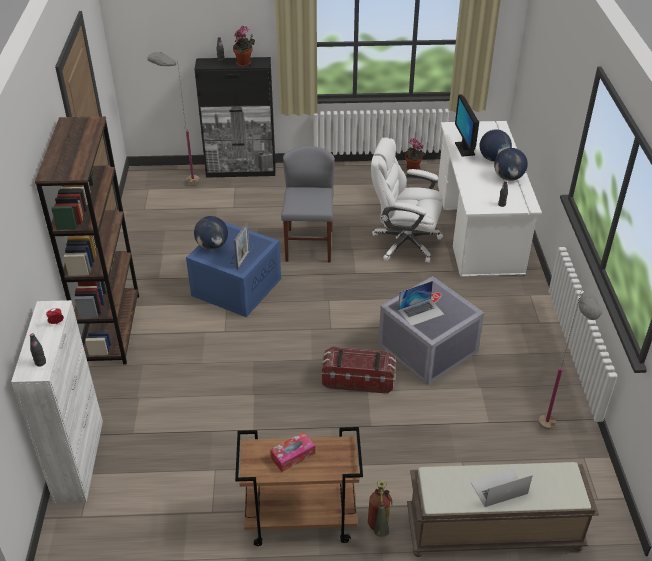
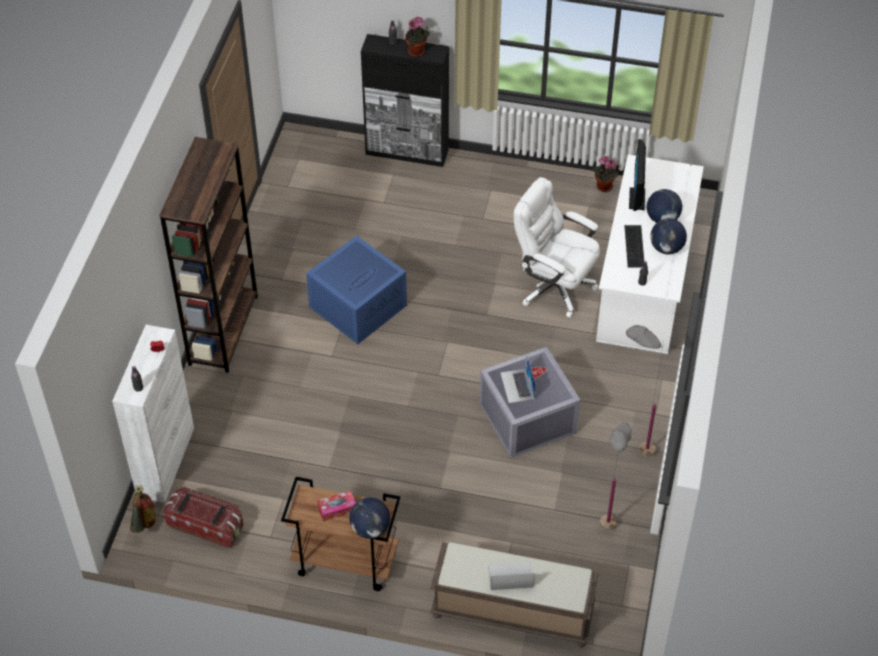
camera: 15 degrees right, 10 degrees up
(182, 183) = (337, 158): grey floor lamp -> grey floor lamp (632, 449)
(212, 246) = (336, 264): globe -> globe (370, 529)
(243, 260) = (362, 288): picture frame -> none
(309, 245) = (449, 269): grey chair -> none
(358, 380) = (445, 438): storage box -> storage box (206, 525)
(378, 531) = (410, 588): fire extinguisher -> fire extinguisher (145, 528)
(421, 312) = (517, 386): laptop -> laptop turned 90 degrees clockwise
(481, 180) = (635, 246): none -> keyboard

